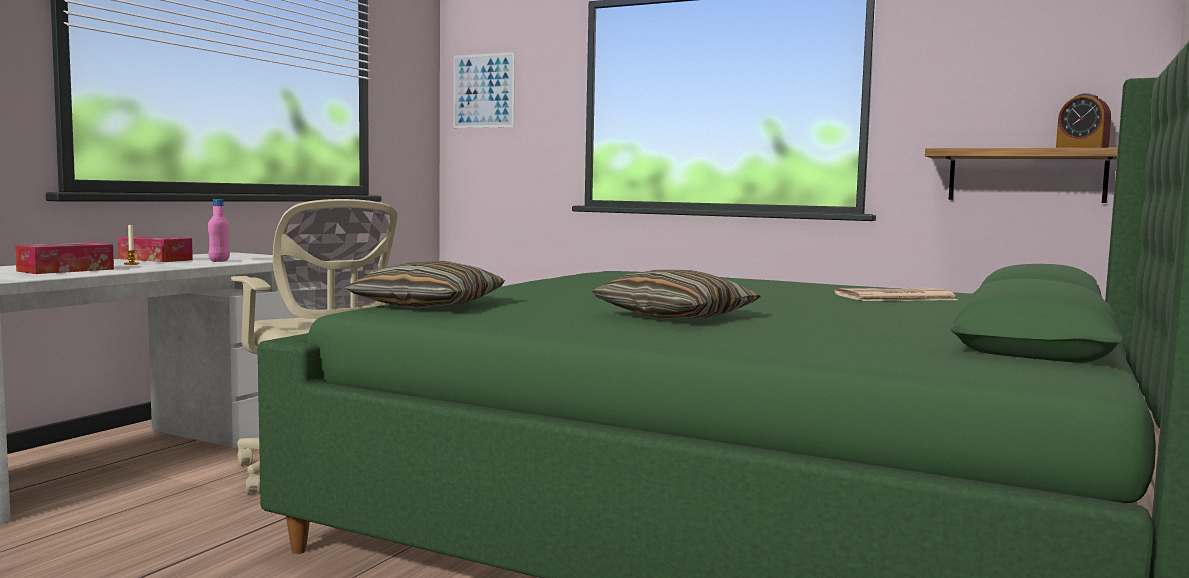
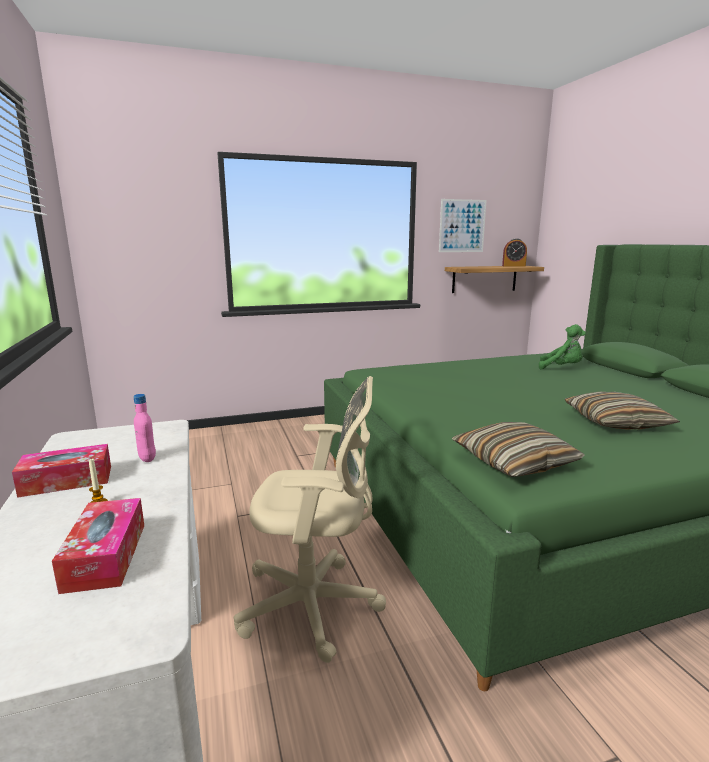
camera: 45 degrees left, 10 degrees up
(483, 91) = (118, 219): picture -> picture (462, 226)
(894, 297) = (561, 368): newspaper -> green plush toy

